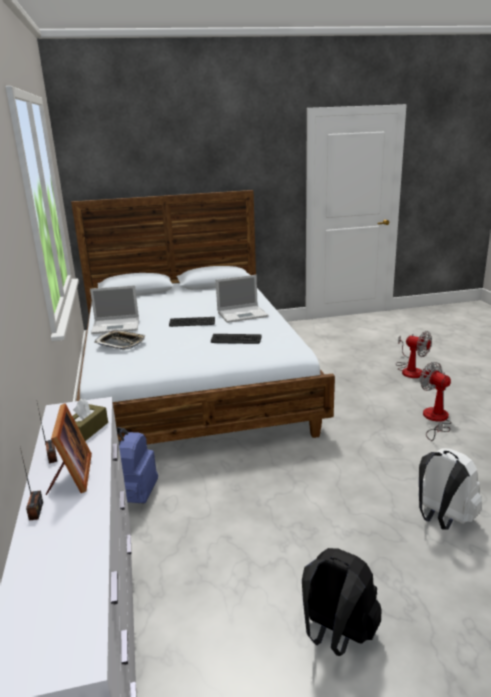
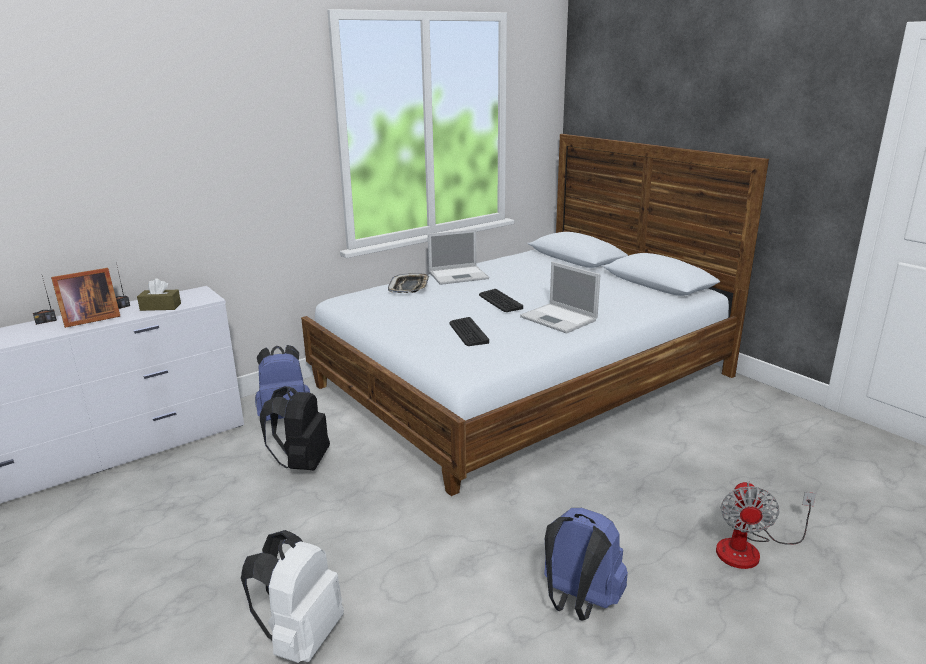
camera: 65 degrees right, 0 degrees up
(117, 326) = (459, 275): laptop -> laptop turned 75 degrees counterclockwise
(336, 635) = (99, 578): black backpack -> black backpack (302, 463)
(435, 420) = (579, 602): fan -> blue backpack

